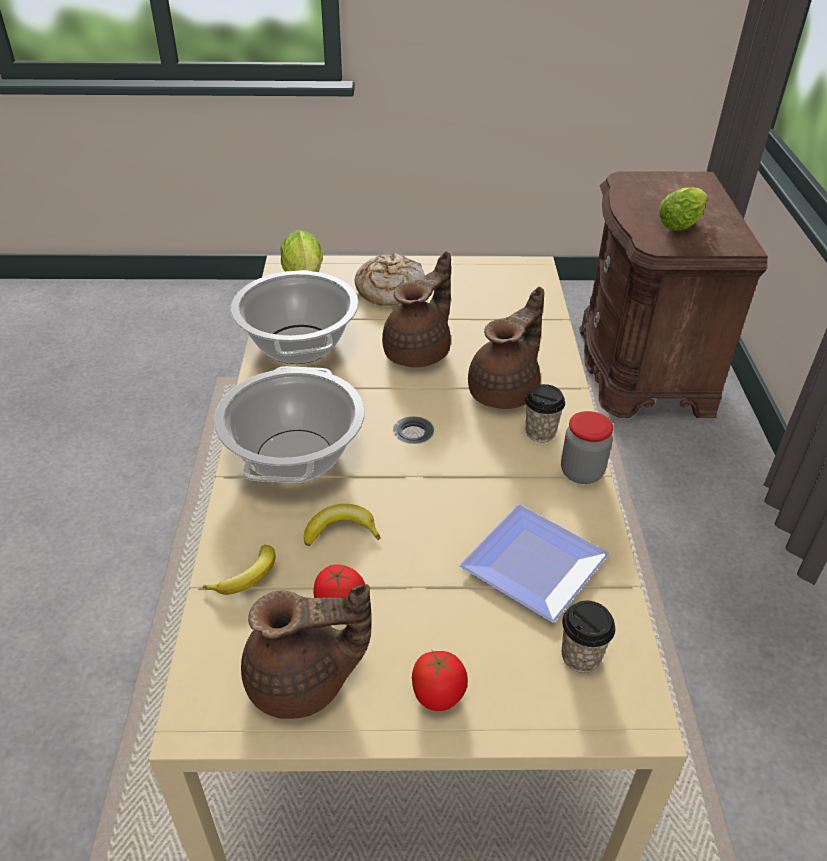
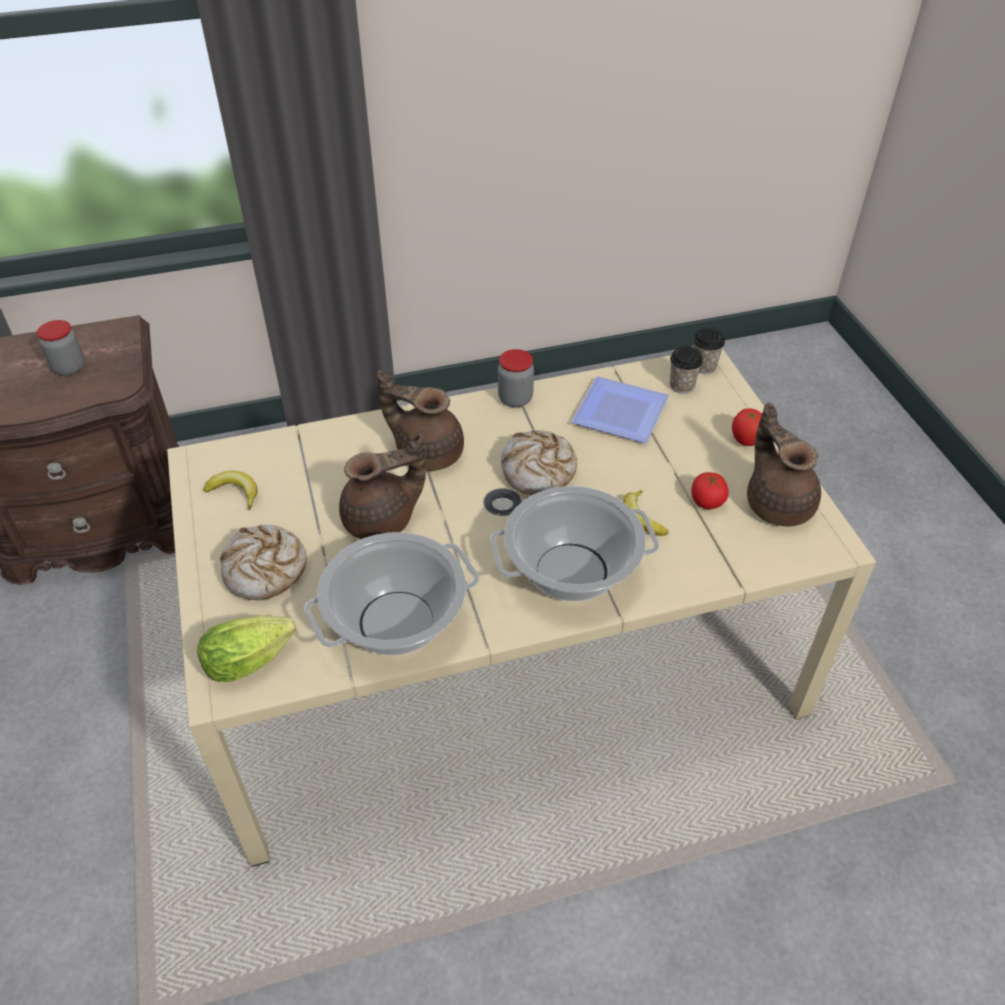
camera: 105 degrees left, 5 degrees up
(247, 577) = (715, 559): banana -> banana (235, 492)
(419, 352) = (382, 520): brown teapot -> brown teapot turned 135 degrees clockwise
(447, 463) = (538, 471): none -> bread
(540, 432) = (476, 425): cup -> cup (703, 367)
(682, 224) = (69, 368): lettuce -> jar

